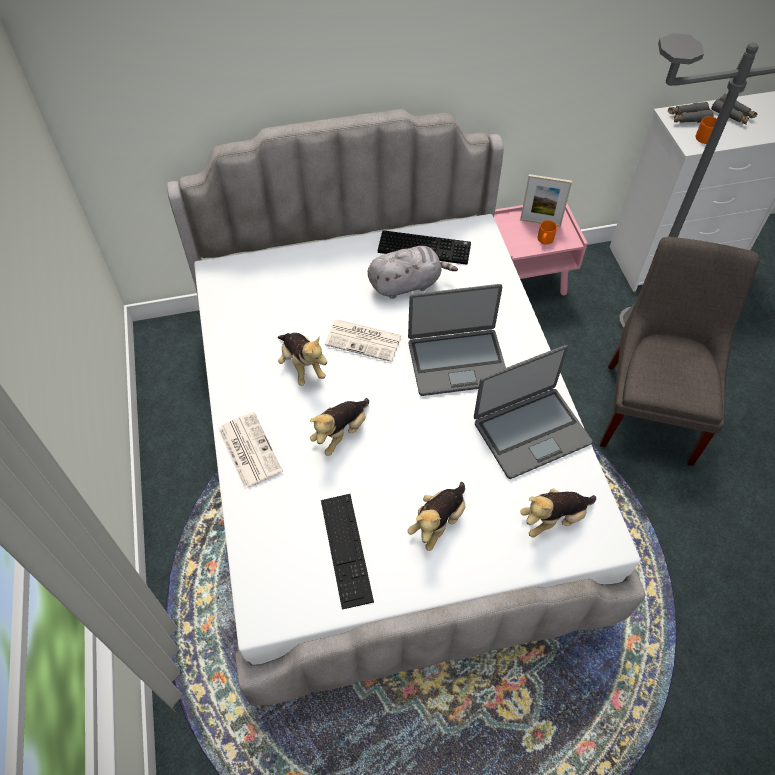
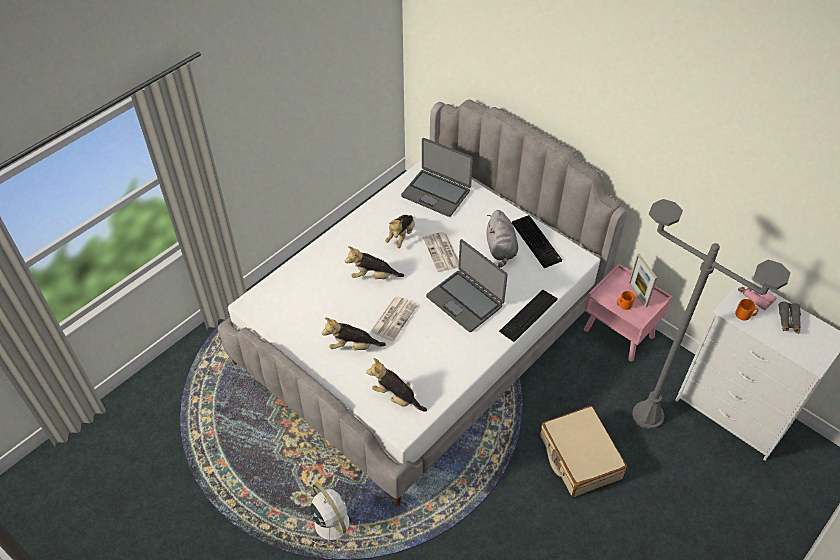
camera: 55 degrees right, 5 degrees down
(249, 449) = (332, 246): newspaper -> newspaper (393, 318)
(346, 549) = (307, 316): keyboard -> keyboard (528, 315)
(407, 284) = (501, 249): grey plush toy -> grey plush toy turned 45 degrees clockwise
(530, 432) = (446, 359): laptop -> laptop (436, 193)
(591, 719) = (331, 522): none -> white fan
(650, 408) = (579, 457): grey chair -> beige suitcase
(688, 118) = (755, 297): grey binoculars -> pink binoculars

